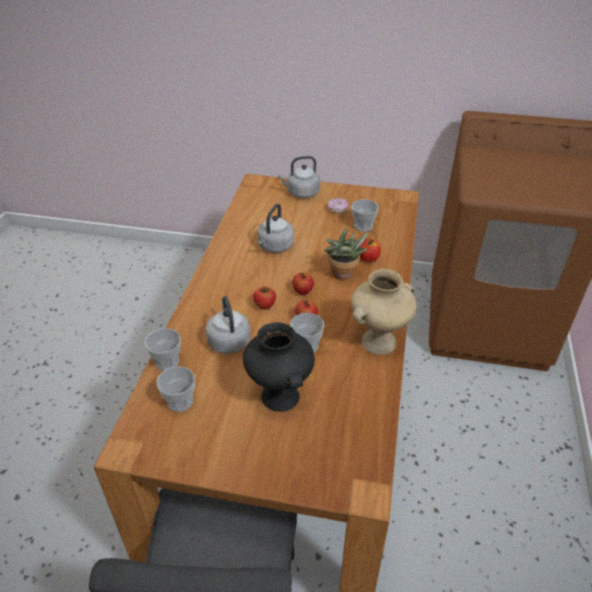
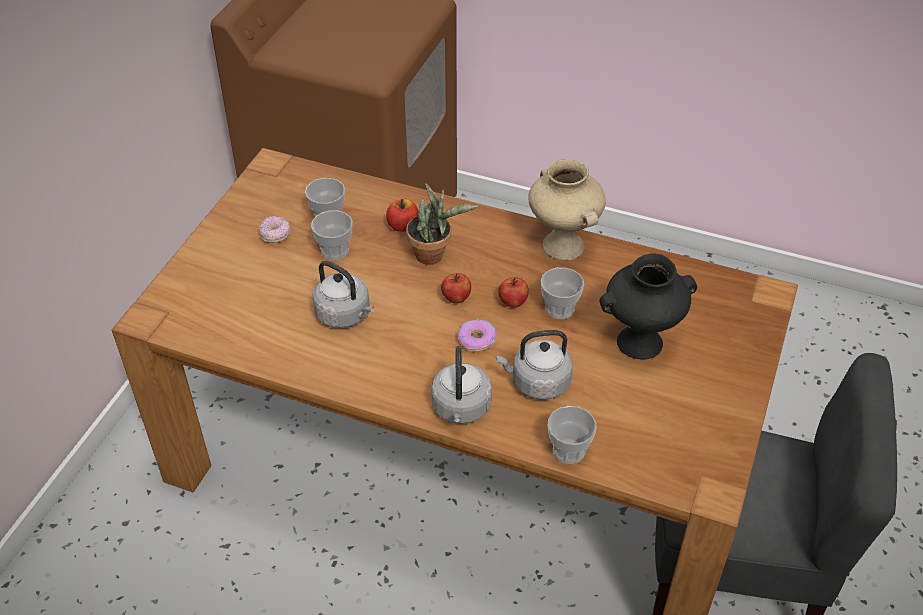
camera: 80 degrees left, 5 degrees up
(180, 402) = (640, 438): cup -> cup (334, 250)
(265, 306) = (477, 340): apple -> donut
(301, 193) = (210, 267): grey kettle -> grey kettle (461, 409)

